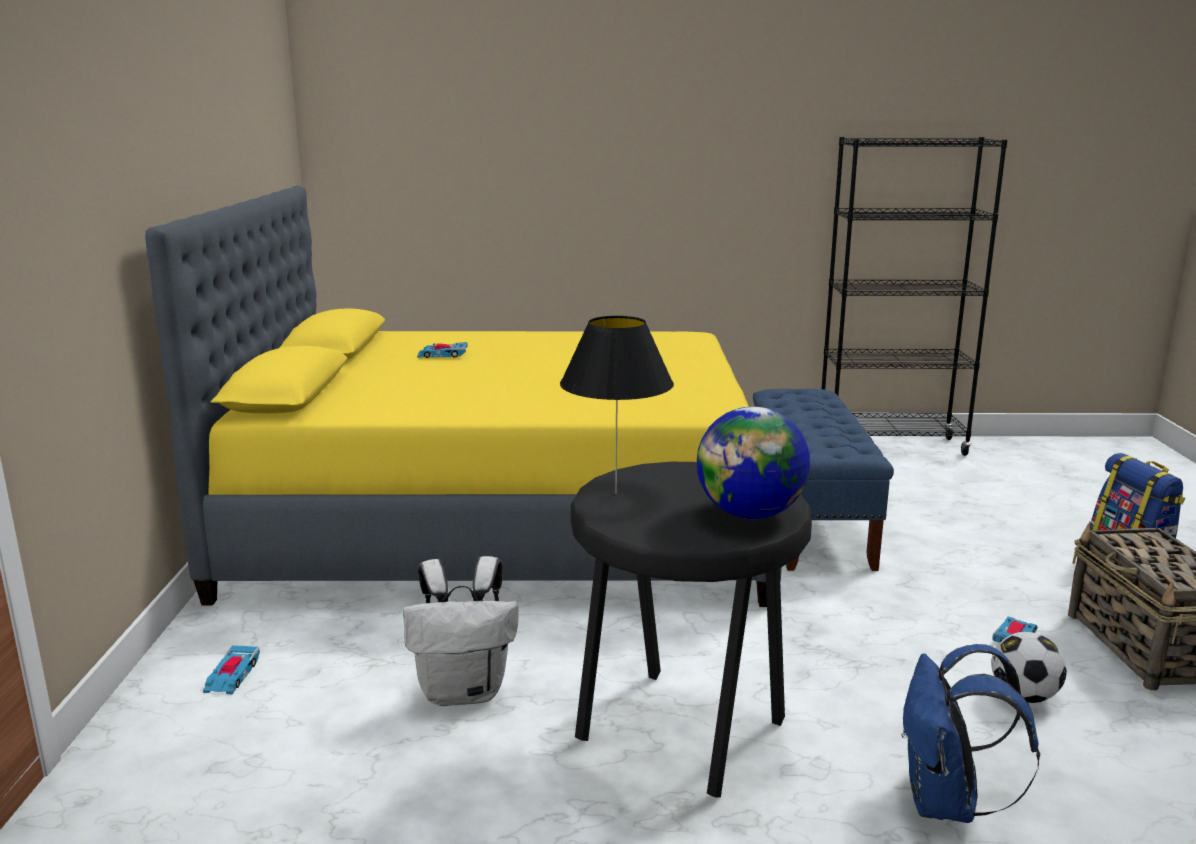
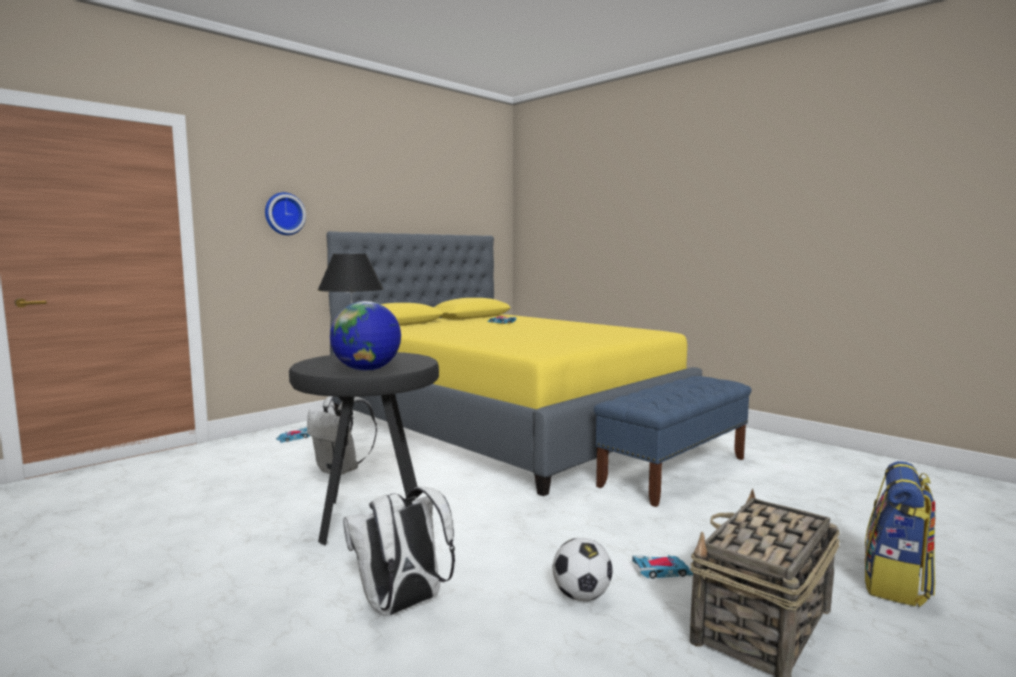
camera: 45 degrees right, 10 degrees down
(78, 200) = (284, 214): none -> wall clock
(891, 447) = (851, 458): black bookcase -> none
(946, 803) = (402, 606): blue backpack -> white backpack

